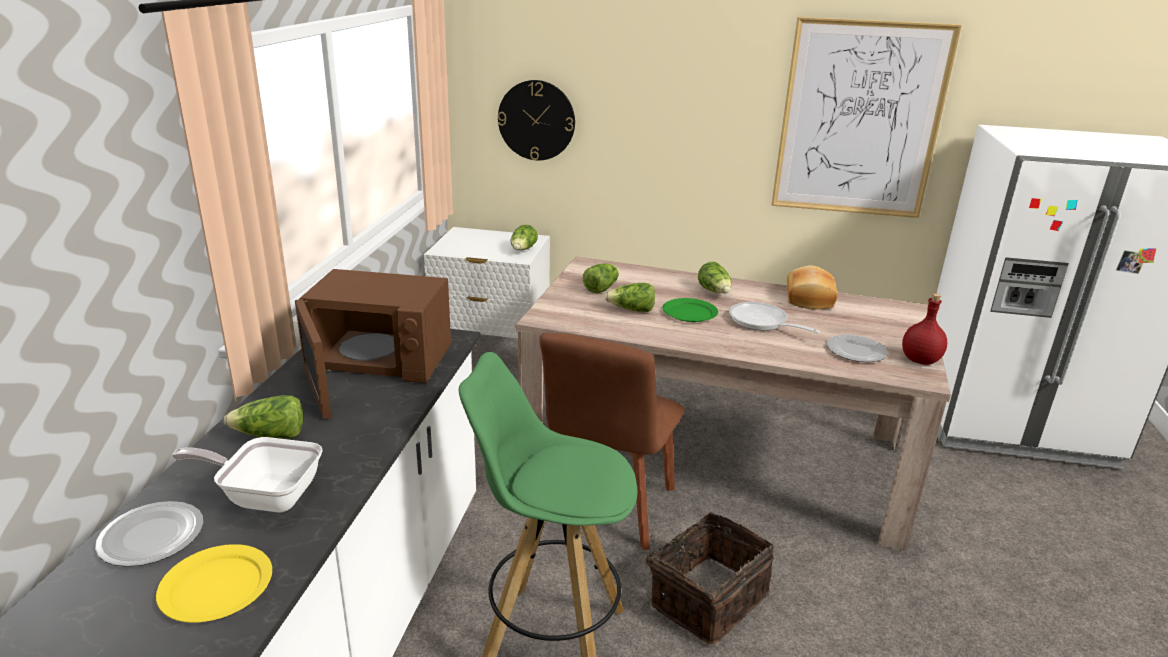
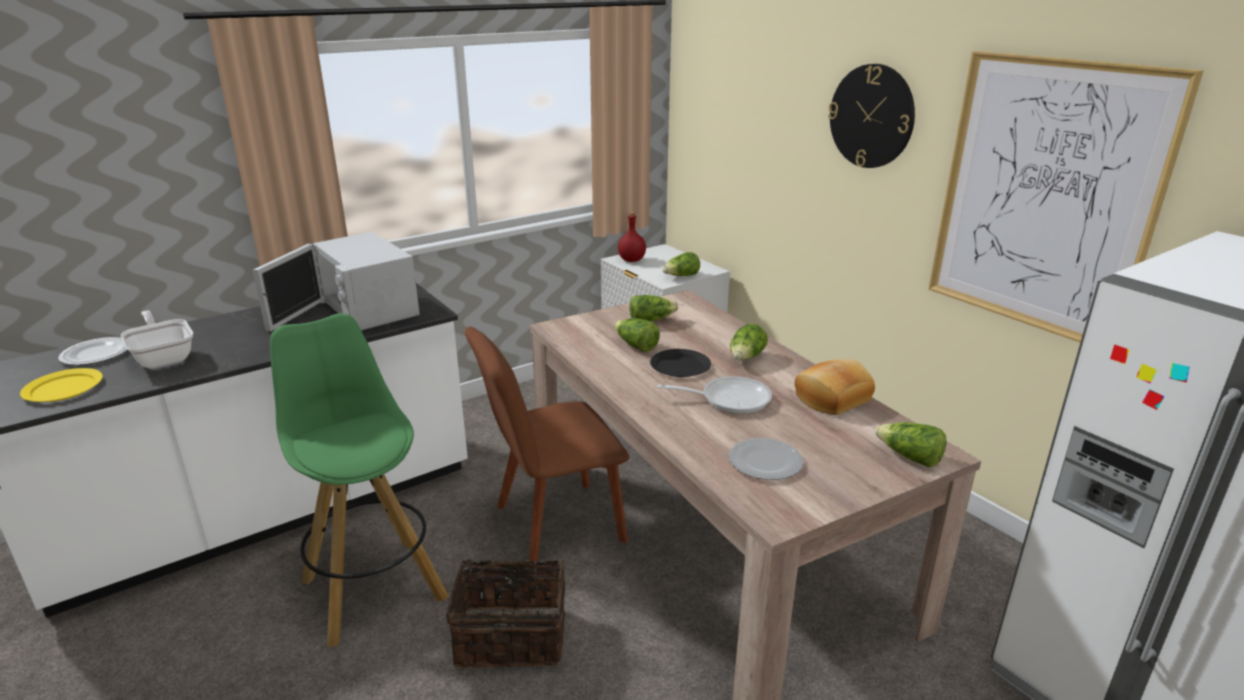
camera: 45 degrees right, 0 degrees up
(270, 436) = (230, 329): lettuce -> lettuce (909, 457)
(376, 361) = (362, 309): brown microwave -> white microwave
(536, 120) = (729, 150): wall clock -> wall clock (871, 116)
(689, 313) = (679, 366): green plate -> black plate
(762, 322) = (729, 399): frying pan -> frying pan turned 90 degrees clockwise
(921, 361) = (818, 502): red bottle -> red bottle (631, 260)

